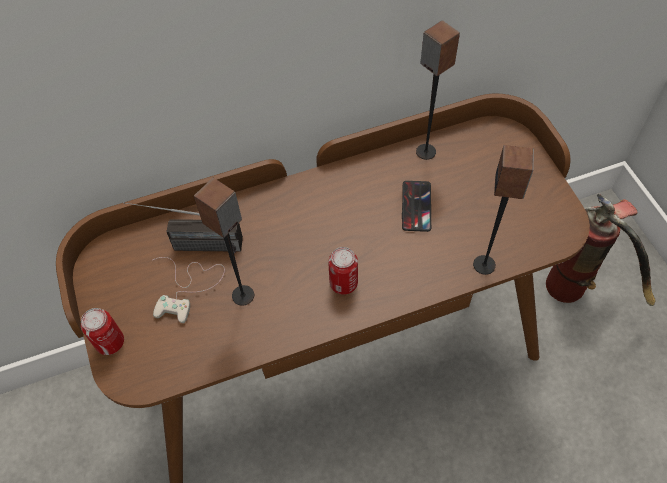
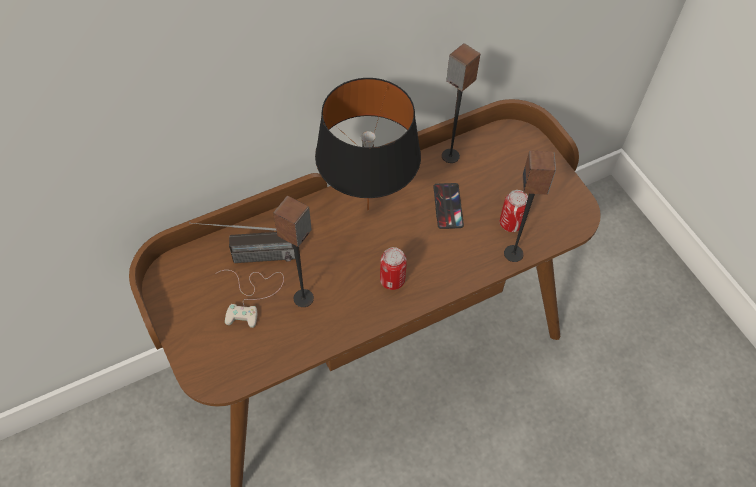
camera: 10 degrees left, 0 degrees up
(110, 342) = (188, 350): can -> can (511, 223)
(328, 204) = (369, 210): none -> black table lamp
(582, 289) = (593, 271): fire extinguisher -> none

